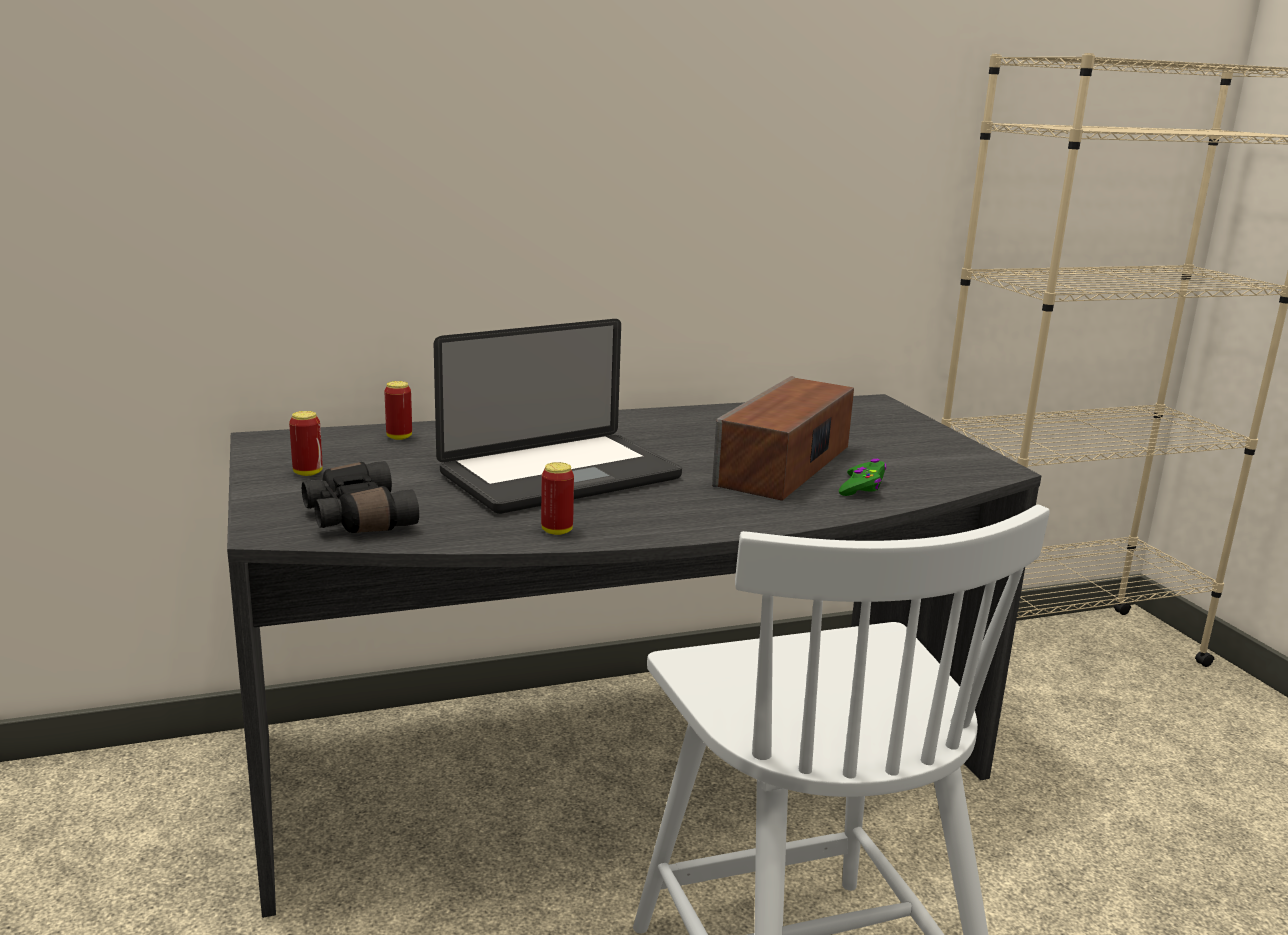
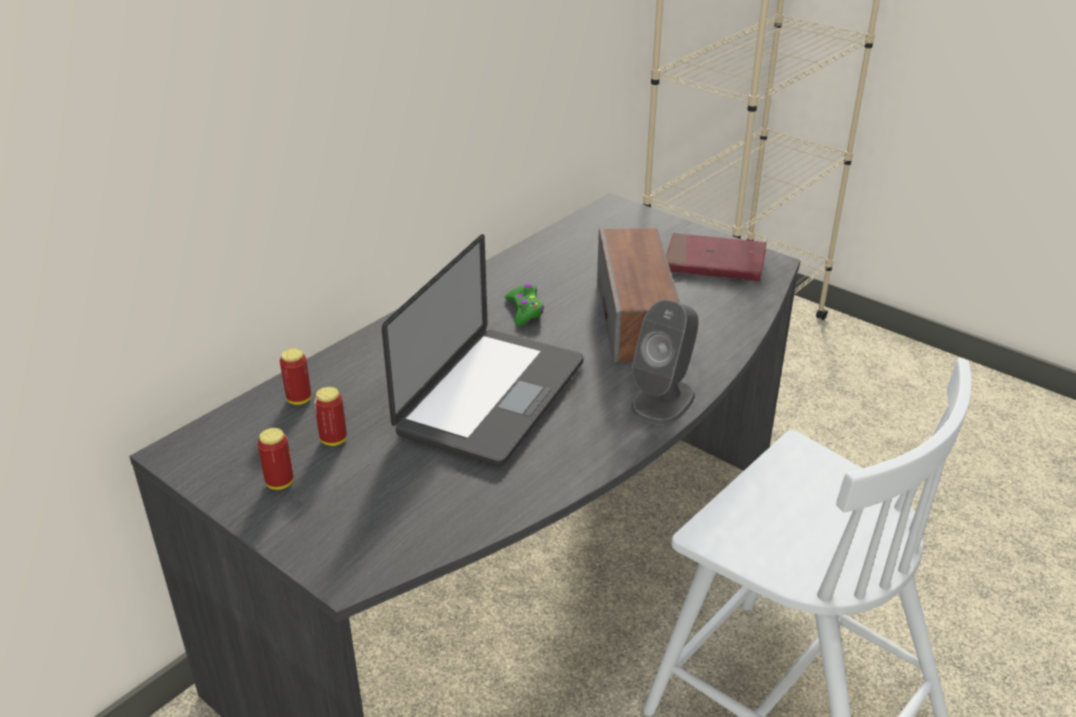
camera: 30 degrees left, 15 degrees up
(356, 518) = (395, 523): black binoculars -> none
(557, 531) = (565, 467): can -> can (333, 440)
(725, 520) = (663, 400): none -> grey speaker
(862, 487) = (710, 321): green game controller -> green game controller (525, 310)
(930, 455) = (714, 262): none -> red book

